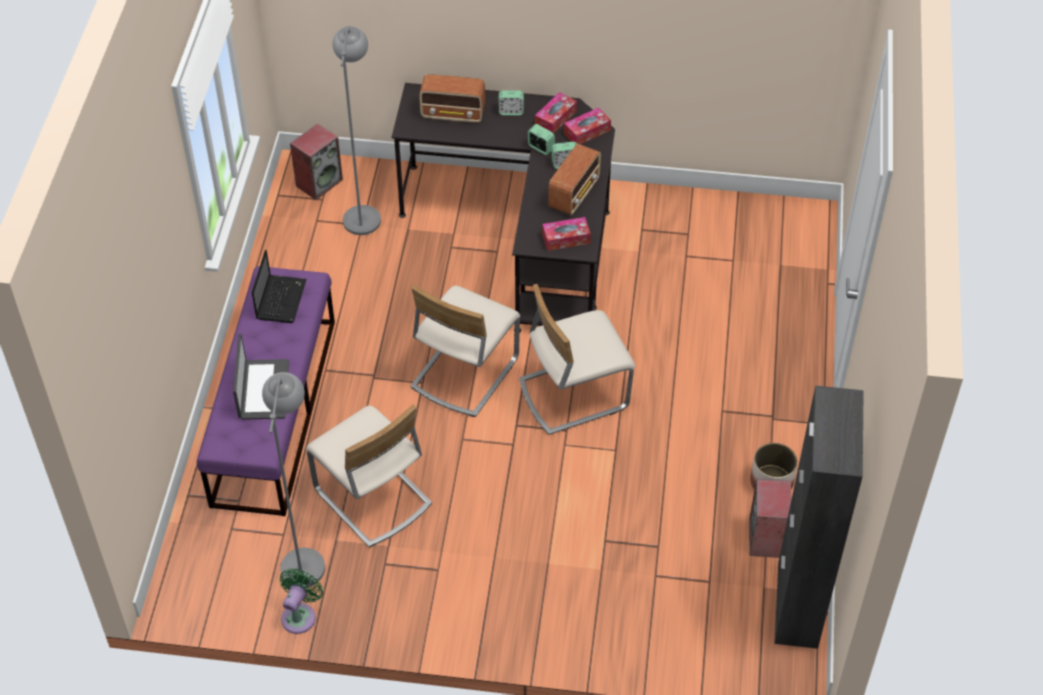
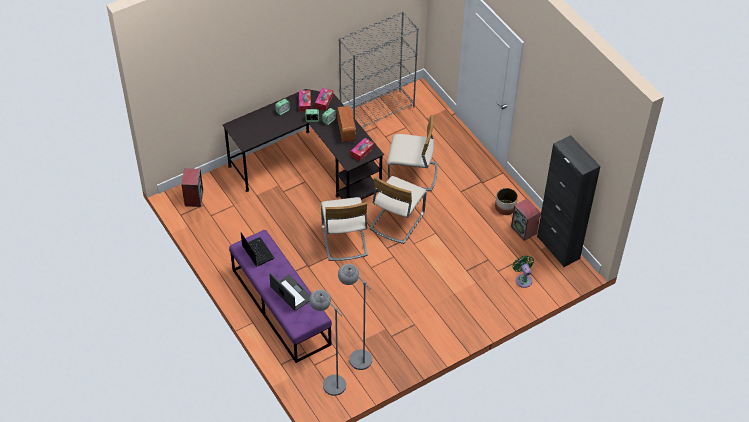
camera: 40 degrees left, 0 degrees up
(300, 615) = (379, 378): green fan -> green fan (523, 279)
(363, 211) = (227, 199): grey floor lamp -> grey floor lamp (329, 379)
(372, 498) = (359, 314): beige chair -> beige chair (412, 174)
(453, 114) = (259, 126): radio -> none
(711, 212) = (377, 111): none -> grey bookcase

